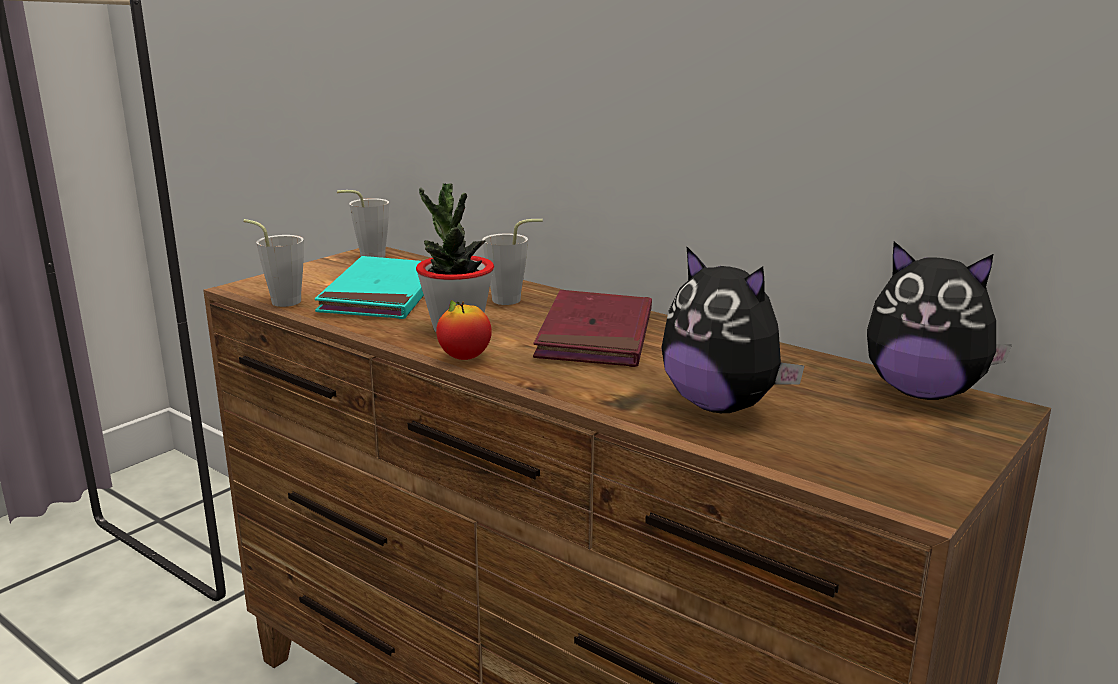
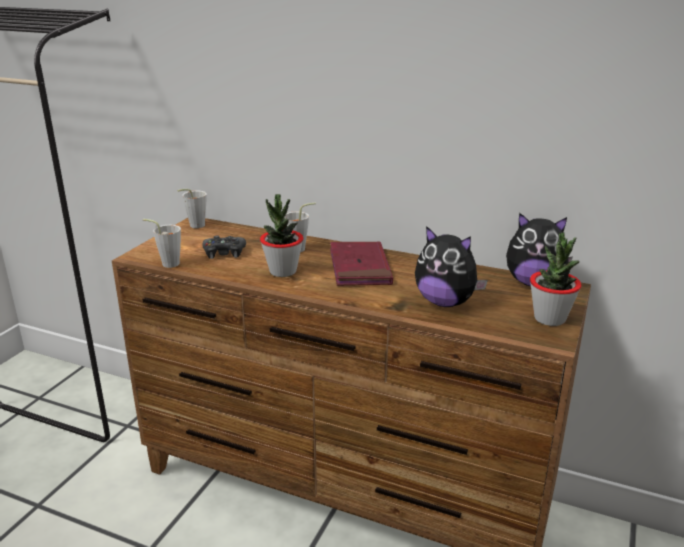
camera: 15 degrees left, 5 degrees up
(382, 295) = (224, 253): turquoise book -> black game controller
(464, 358) = (300, 290): apple -> none
(928, 458) = (549, 319): none -> potted plant

